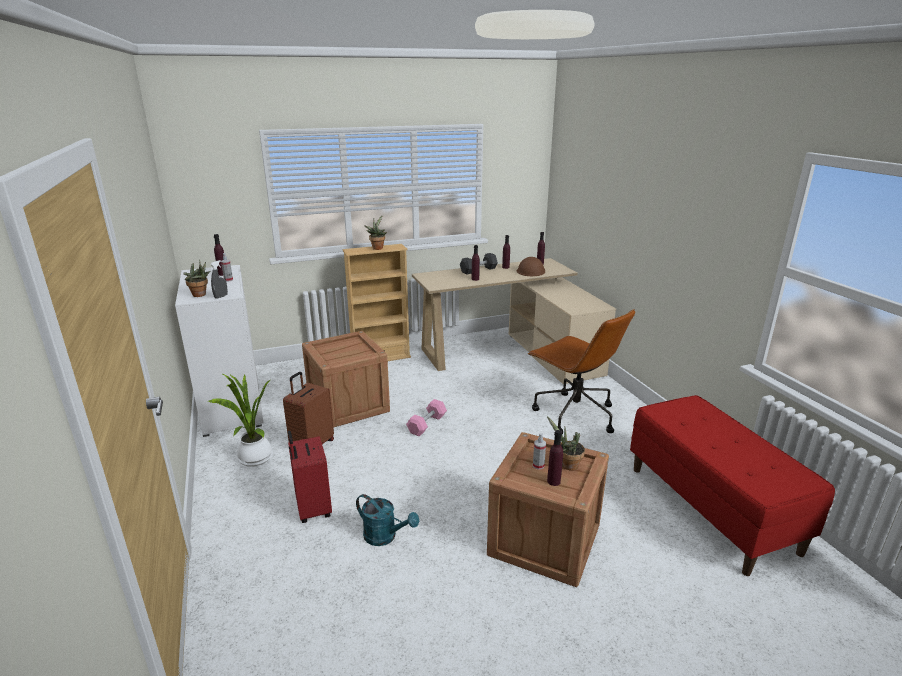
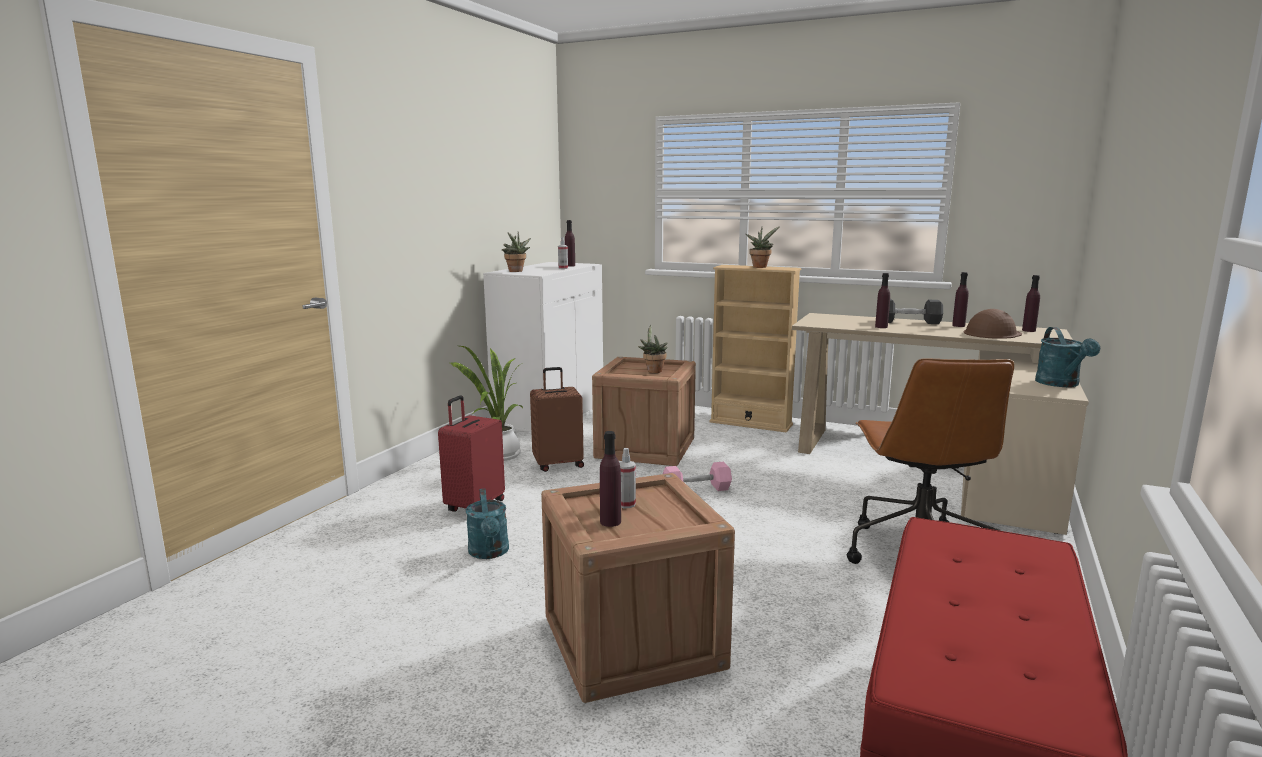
camera: 45 degrees right, 10 degrees down
(221, 296) = (527, 273): grey spray bottle -> none
(567, 465) = (660, 518): potted plant -> potted plant (653, 371)
(590, 299) = (1061, 384): none -> turquoise watering can

